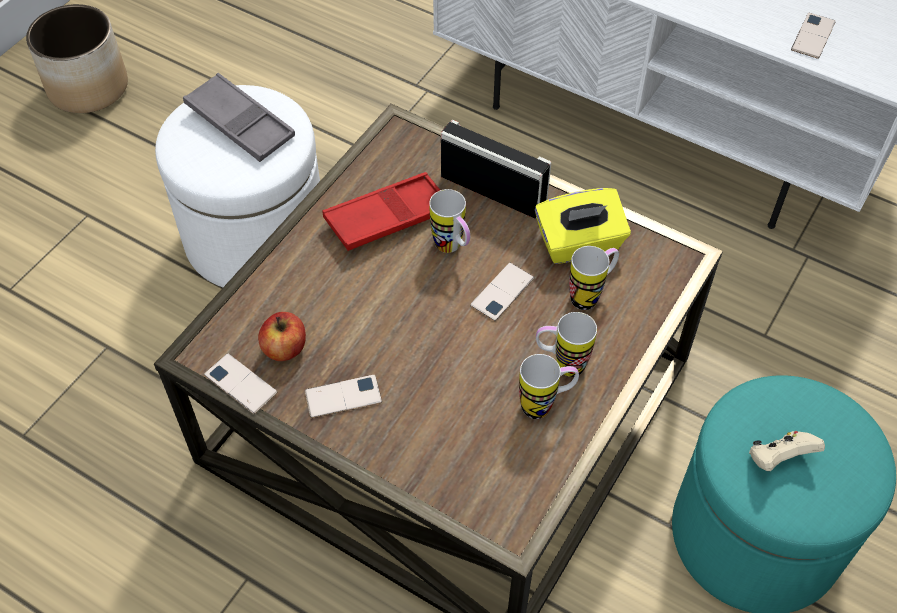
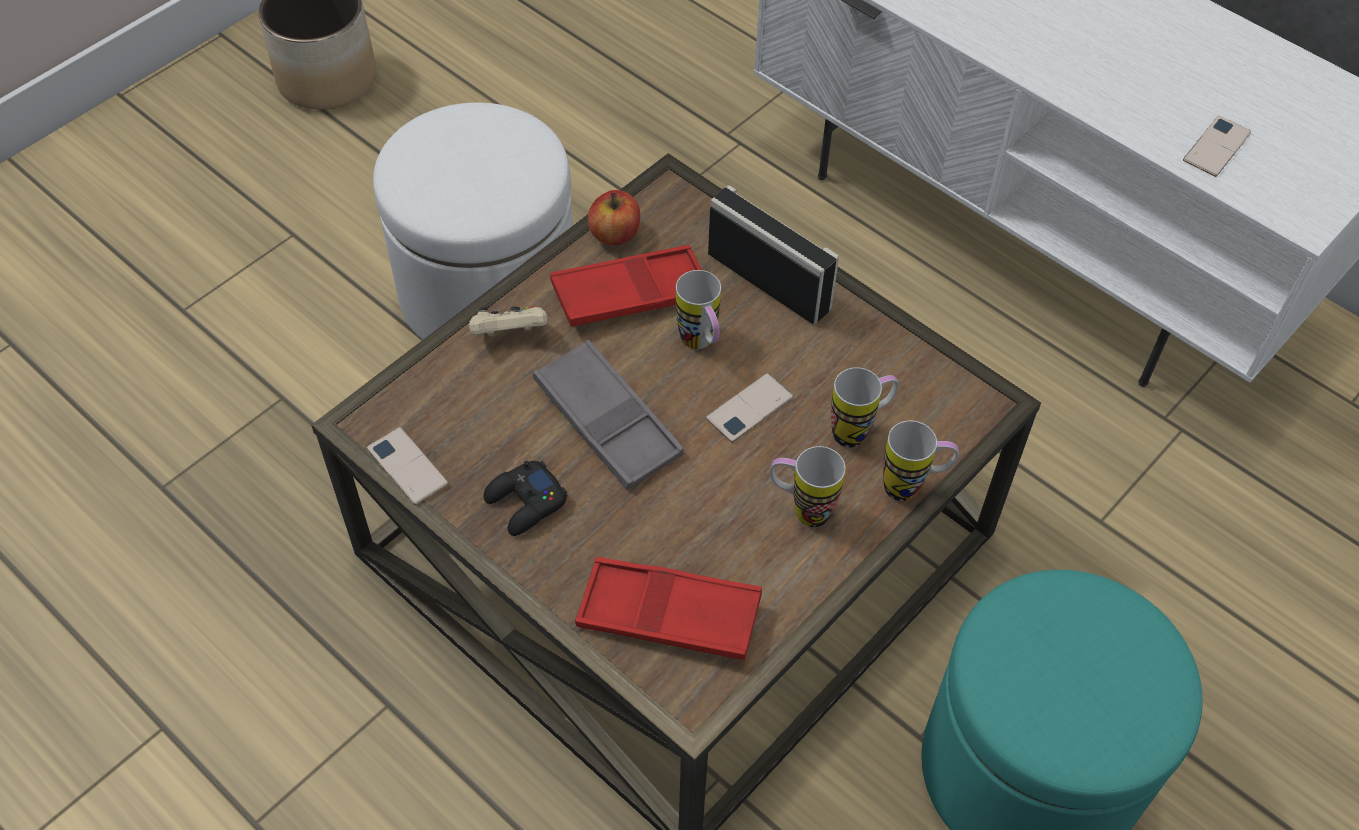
camera: 10 degrees right, 0 degrees up
(240, 123) = (481, 151): grey tray -> grey tray (607, 421)
(285, 348) = (469, 432): apple -> apple (615, 234)
(343, 397) = (525, 503): phone -> black game controller
(478, 466) = (668, 615): none -> red tray
(545, 405) = (769, 556): mug -> mug (913, 487)
(579, 244) = (860, 364): yellow tissue box -> none
(779, 459) = (1050, 674): beige game controller -> beige game controller (509, 334)

